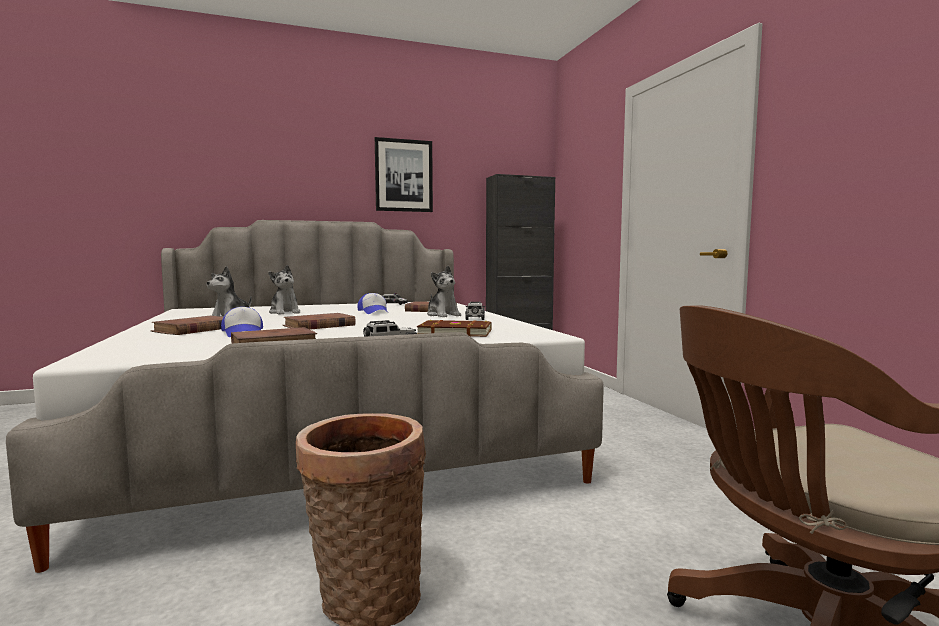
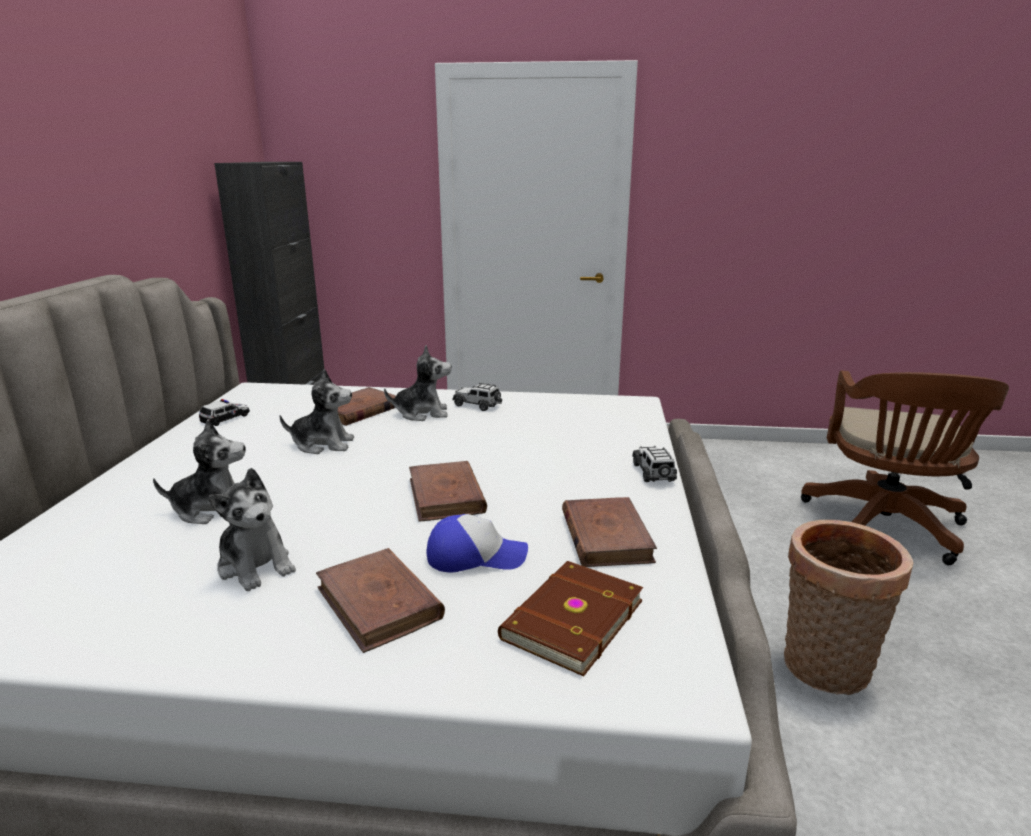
camera: 65 degrees left, 15 degrees up
(374, 312) = (323, 444): cap -> plush toy
(403, 175) = (116, 168): picture -> none
(455, 332) = (584, 432): brown book -> brown book (570, 619)

